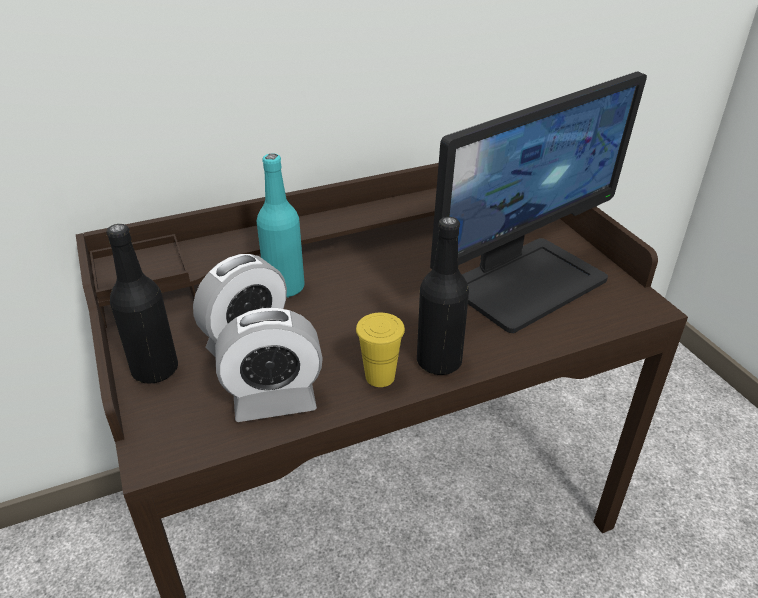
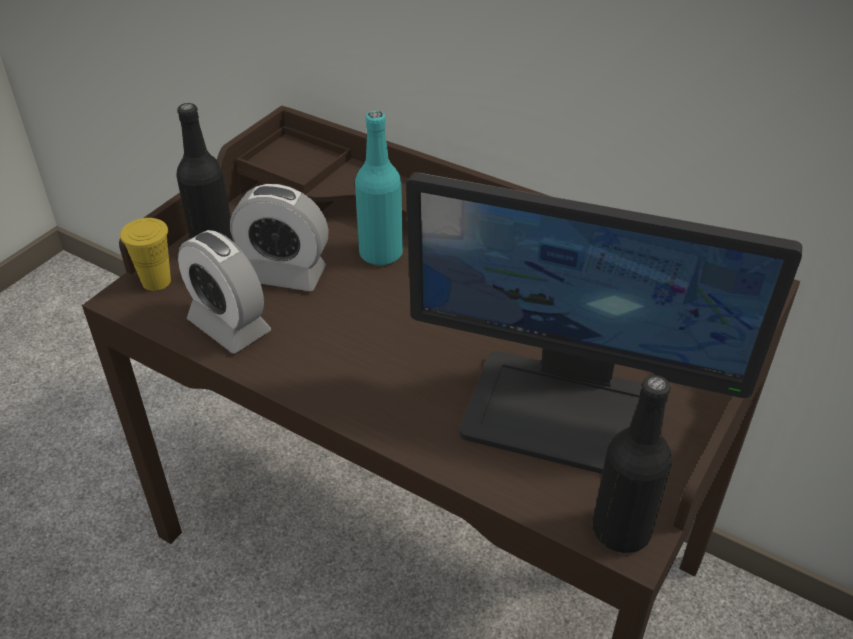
camera: 55 degrees right, 5 degrees up
(380, 377) = (310, 373): yellow cup -> yellow cup (156, 281)
(439, 361) = (366, 402): black bottle -> black bottle (621, 530)

